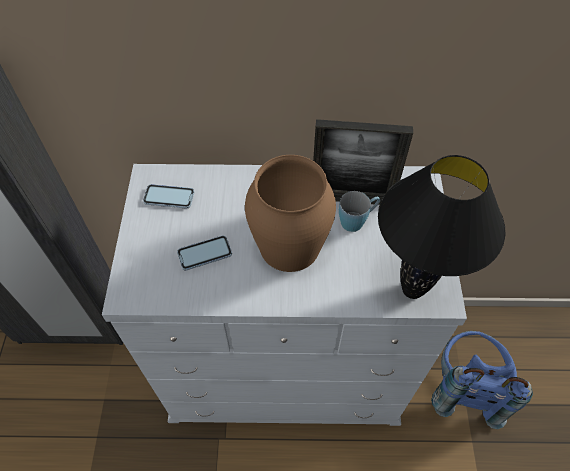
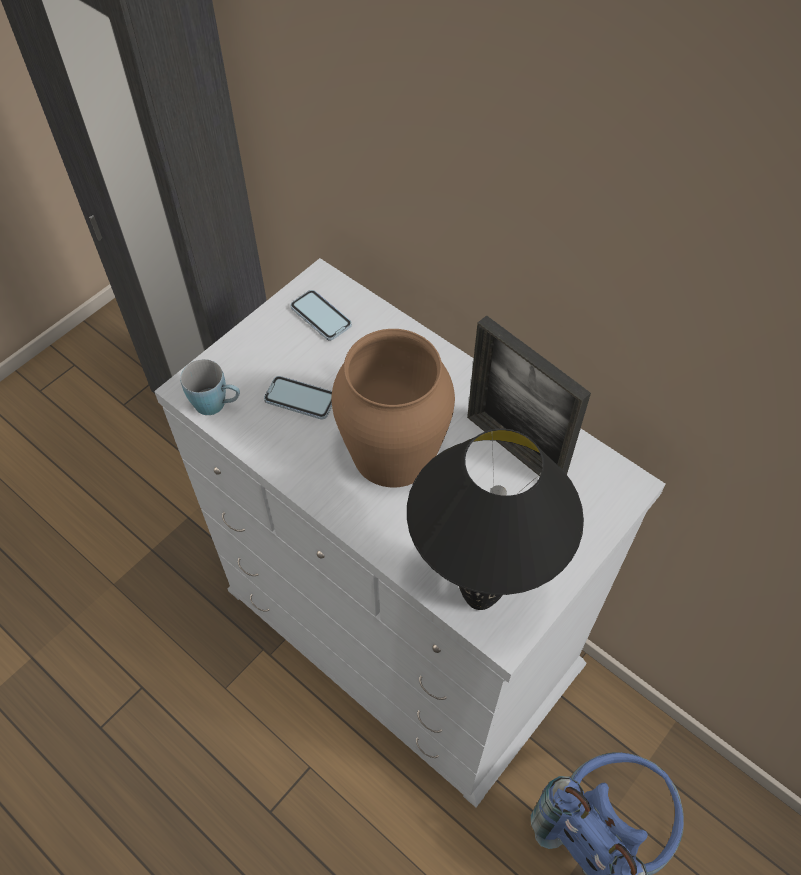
camera: 40 degrees right, 0 degrees up
(357, 220) = (496, 476): blue mug -> blue mug (217, 404)

